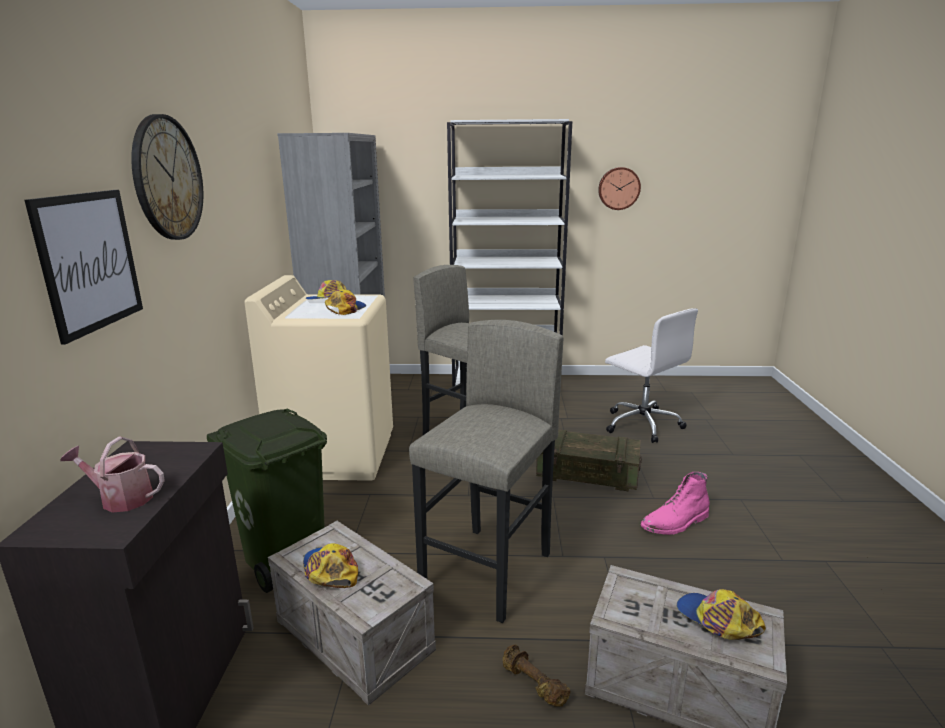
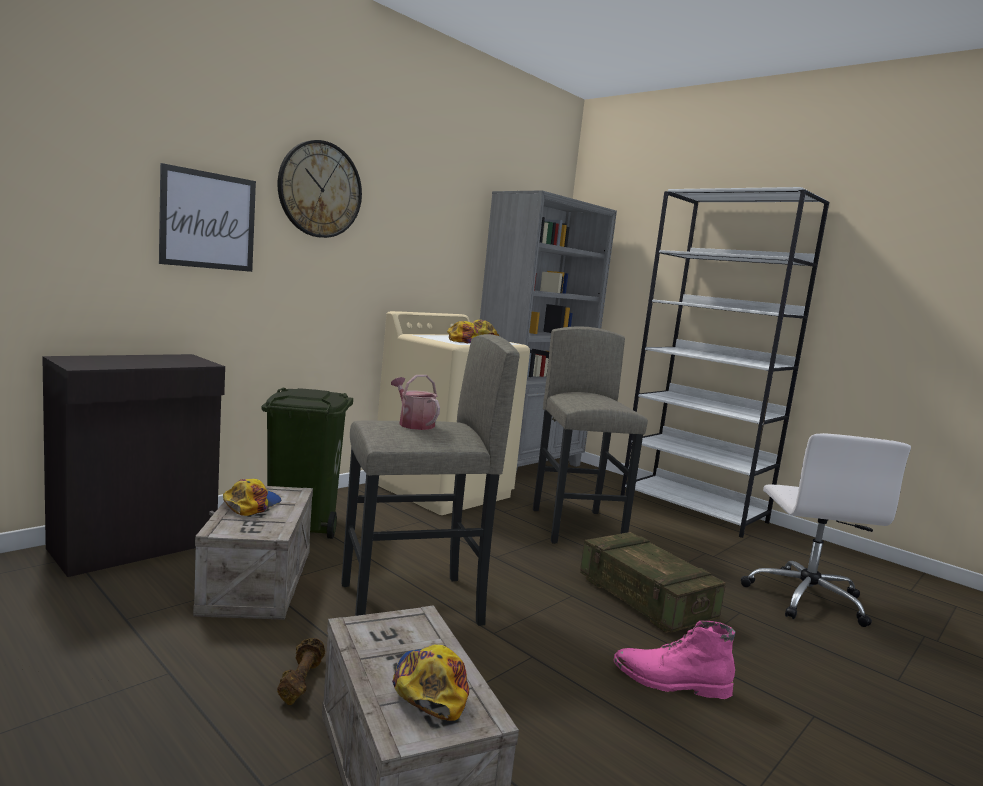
camera: 40 degrees right, 10 degrees down
(121, 498) = (121, 362): watering can -> watering can (413, 424)
(618, 188) = (896, 288): wall clock -> none

